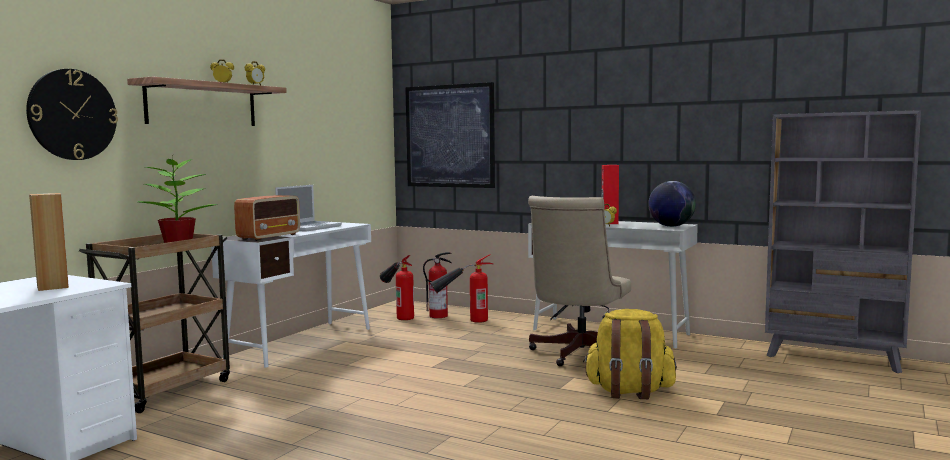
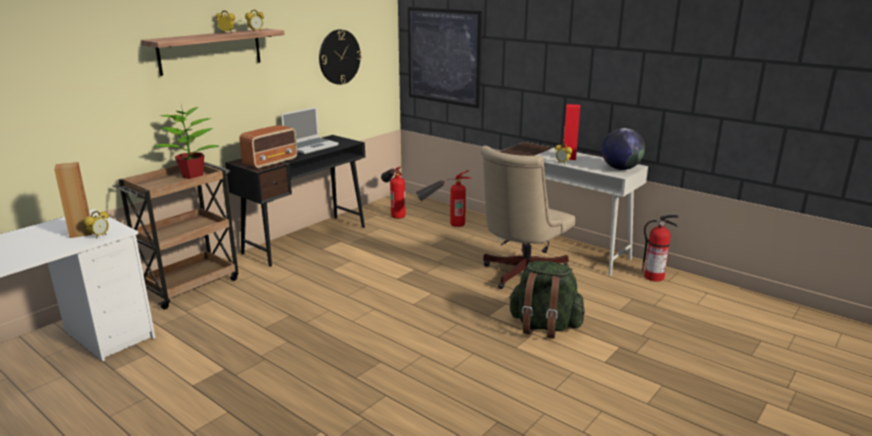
camera: 10 degrees right, 15 degrees up
(72, 114) = (96, 77): wall clock -> wall clock (339, 57)
(81, 288) = (100, 236): none -> alarm clock
(302, 342) = (306, 239): white desk -> black desk
(439, 316) = (427, 215): fire extinguisher -> fire extinguisher (654, 277)
(629, 392) = (544, 326): yellow backpack -> green backpack
(833, 358) = (747, 302): grey bookcase -> none

